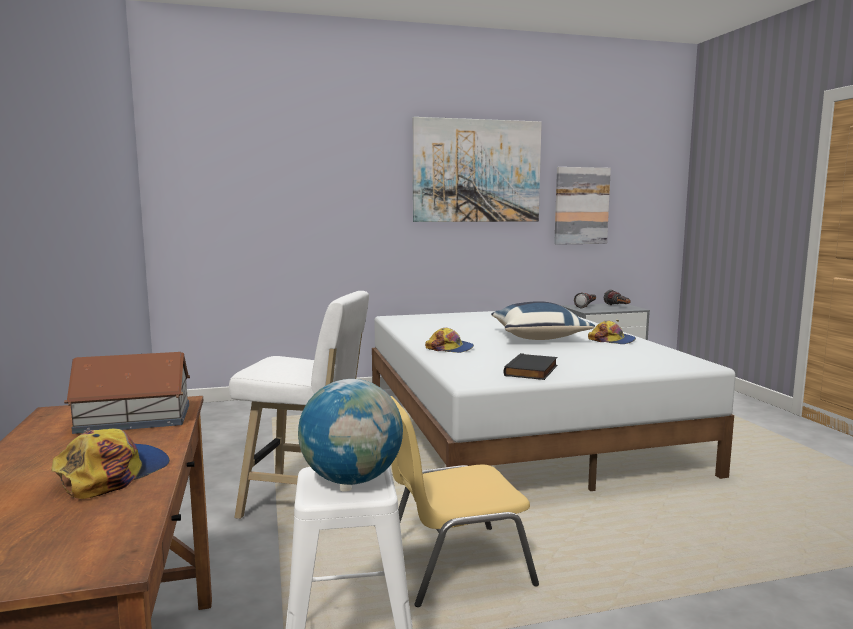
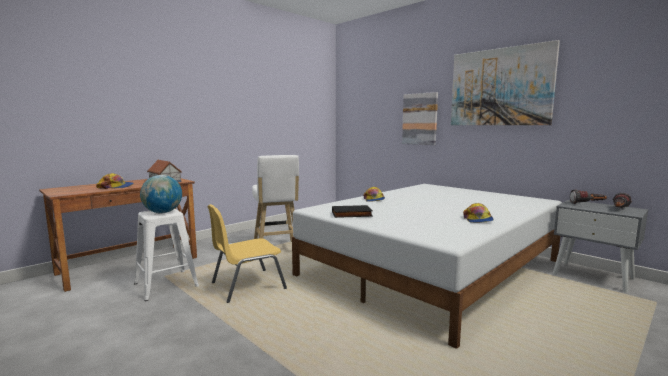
camera: 60 degrees right, 0 degrees up
(455, 565) = (246, 286): yellow chair -> yellow chair turned 75 degrees counterclockwise
(538, 338) = (441, 207): blue pillow -> none
(581, 206) = (602, 111): picture -> picture (420, 119)

